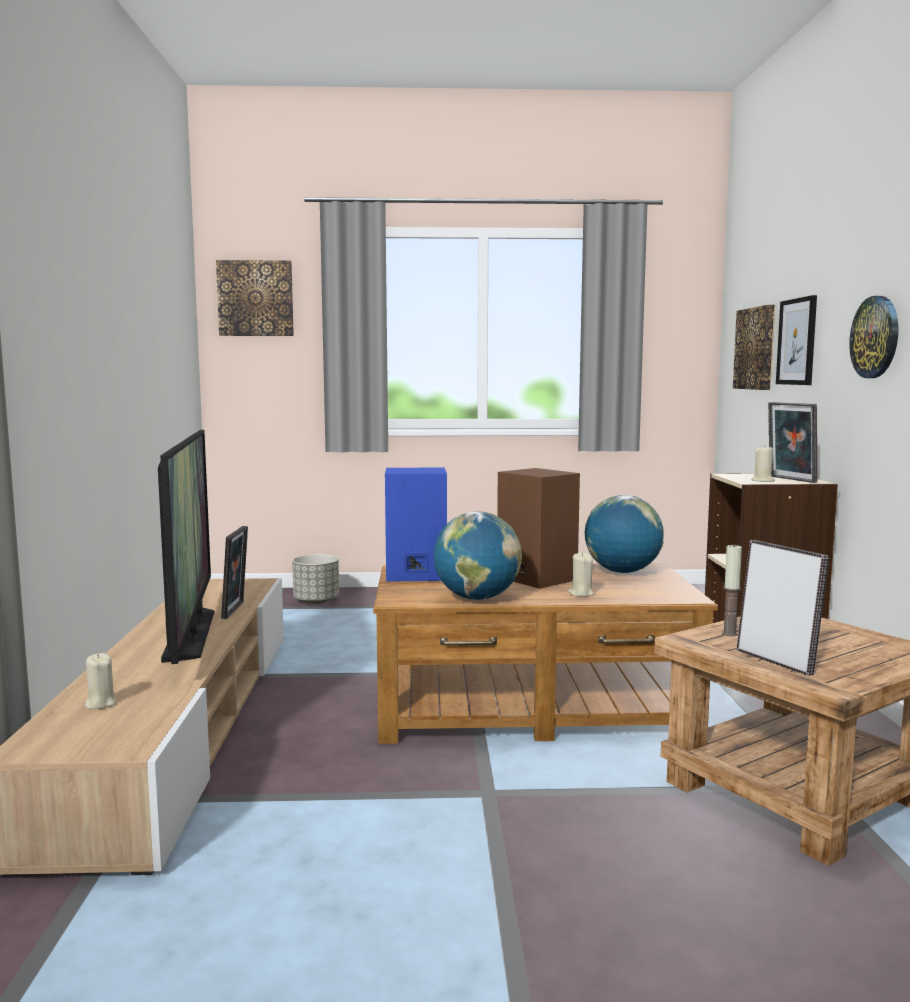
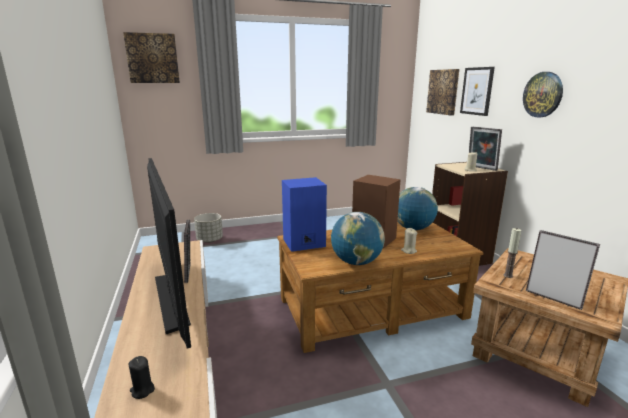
camera: 15 degrees left, 10 degrees up
(100, 704) = (142, 390): beige candle -> black candle

